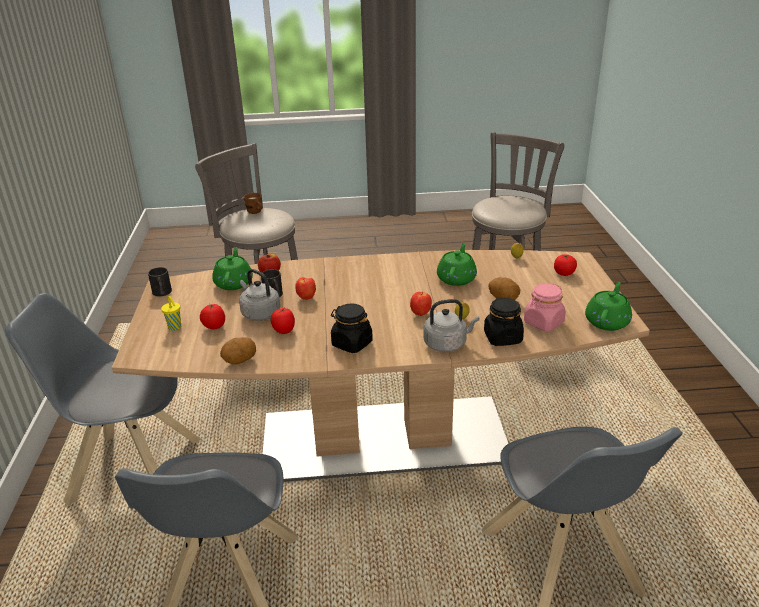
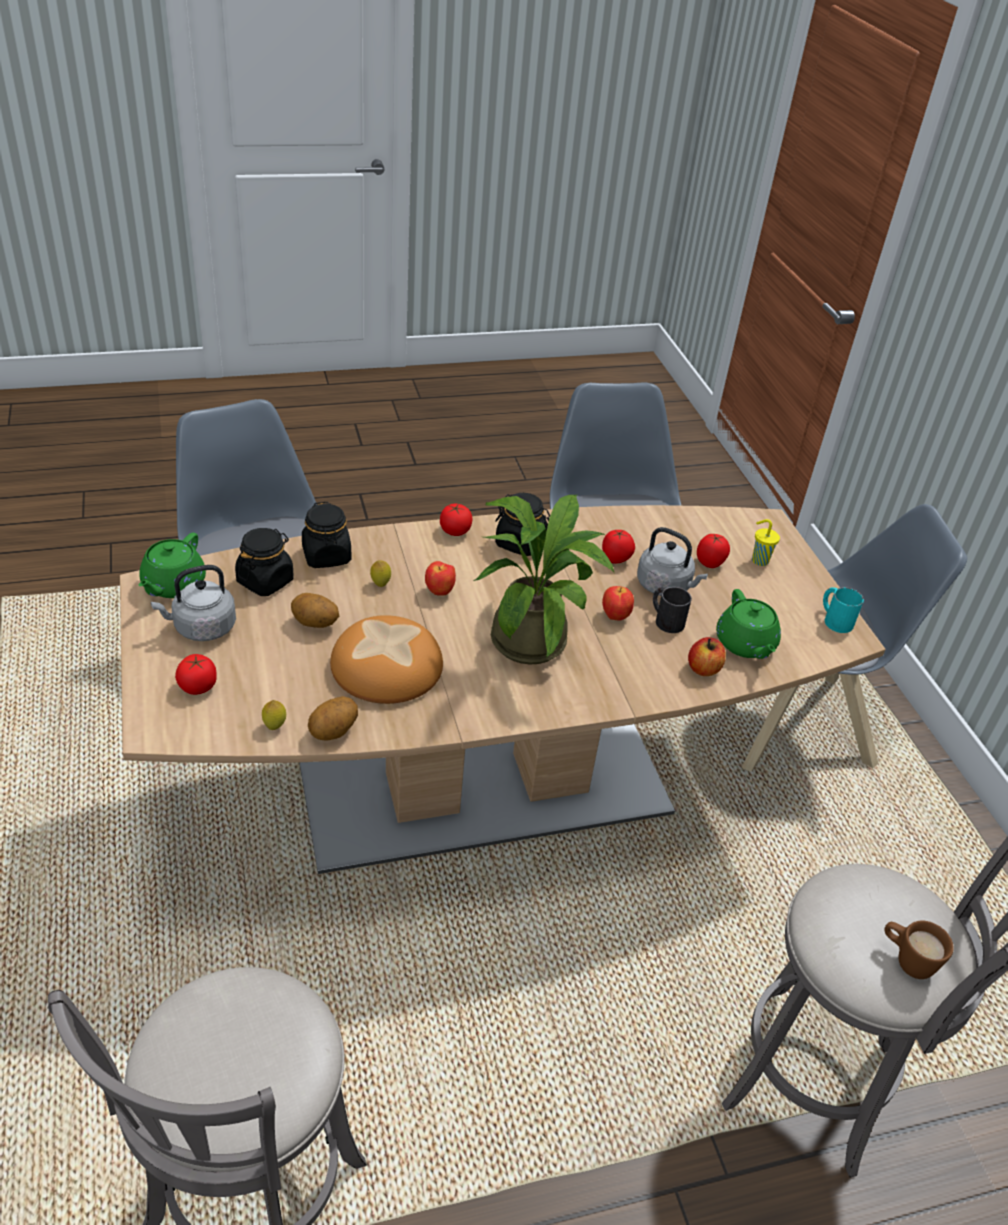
camera: 165 degrees right, 10 degrees up
(162, 293) = (834, 619): black mug -> turquoise mug
(240, 361) = (643, 518): potato -> potato (334, 732)
(364, 289) = (534, 637): none -> potted plant
(401, 354) = (455, 531): none -> tomato
(447, 344) = (399, 545): grey kettle -> grey kettle (201, 628)
(456, 278) = (388, 666): green teapot -> bread
(543, 323) = (265, 581): pink jar -> black jar

